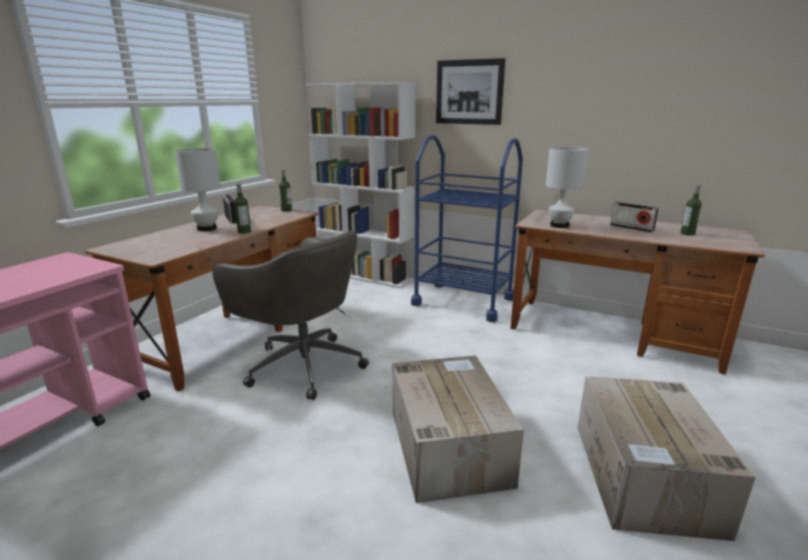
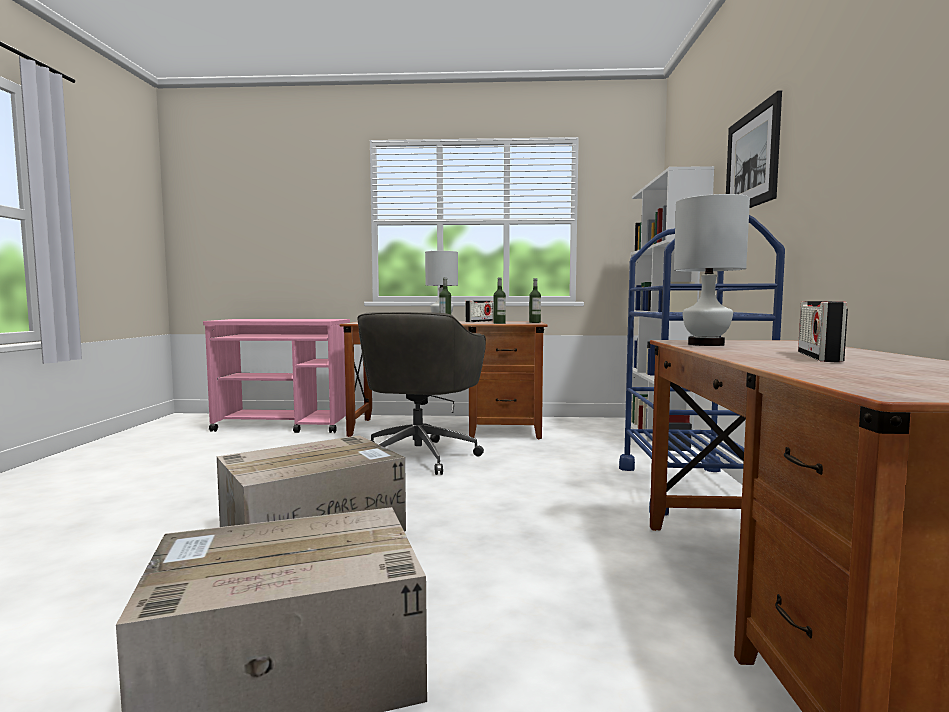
camera: 65 degrees right, 15 degrees down
(687, 234) = (907, 372): bottle -> bottle (499, 323)

